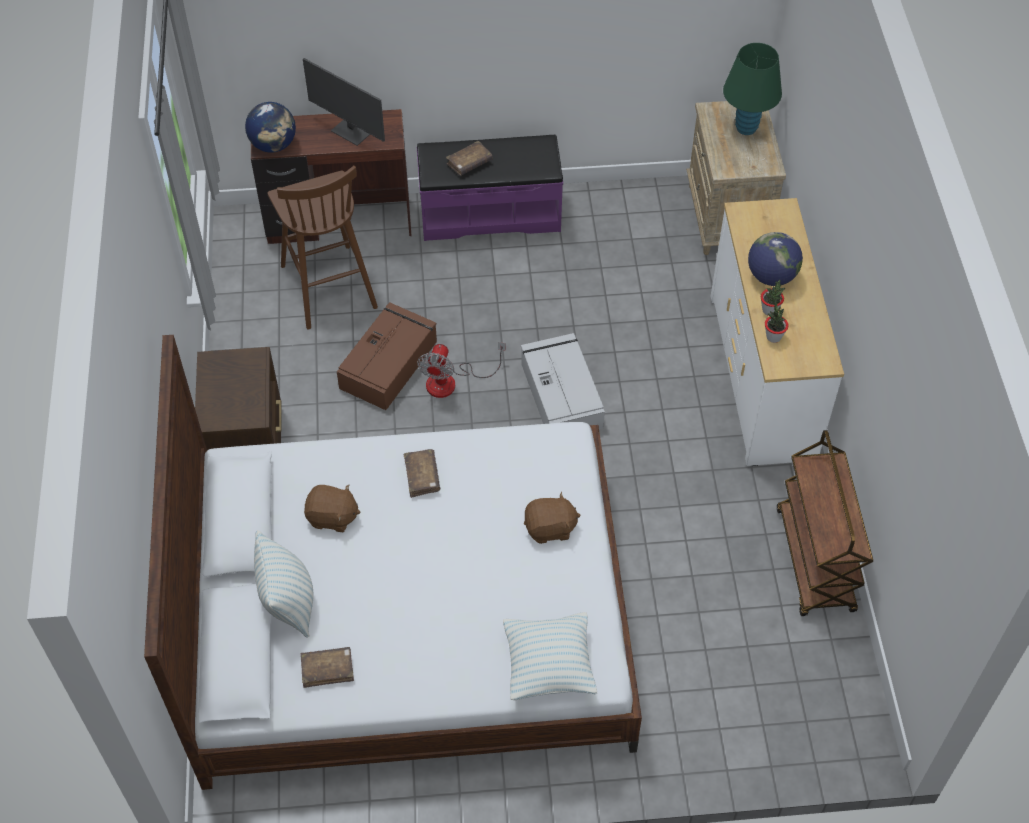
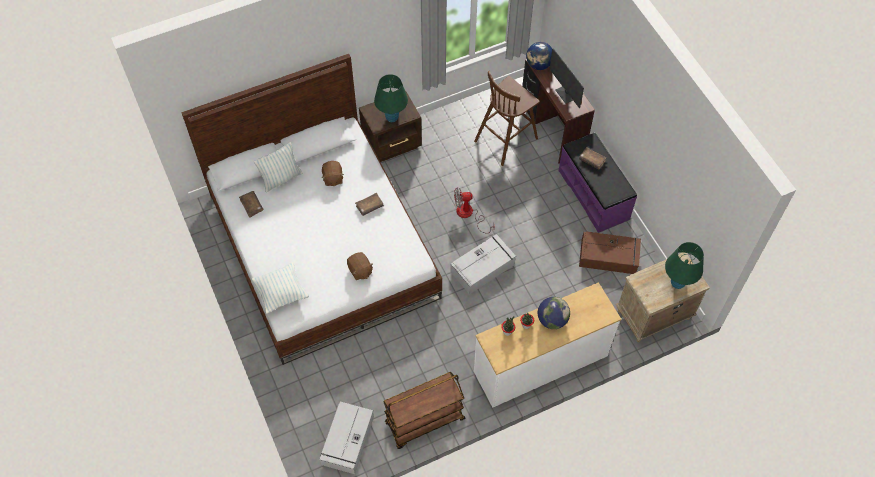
camera: 70 degrees right, 5 degrees up
(247, 388) = (392, 117): none -> green table lamp
(352, 131) = (566, 94): monitor -> monitor turned 45 degrees counterclockwise
(389, 363) = (468, 184): brown storage box -> brown storage box (609, 257)
(819, 686) = (347, 441): none -> grey storage box

